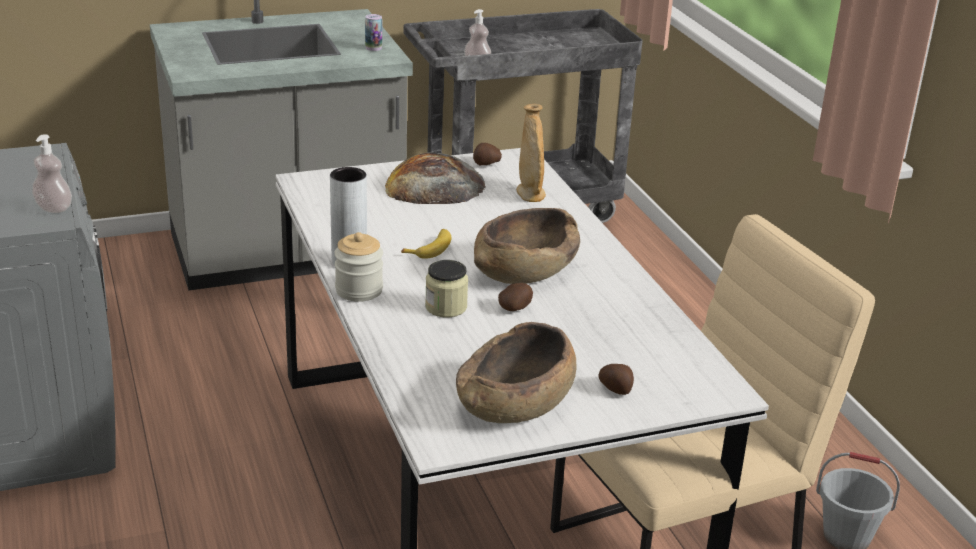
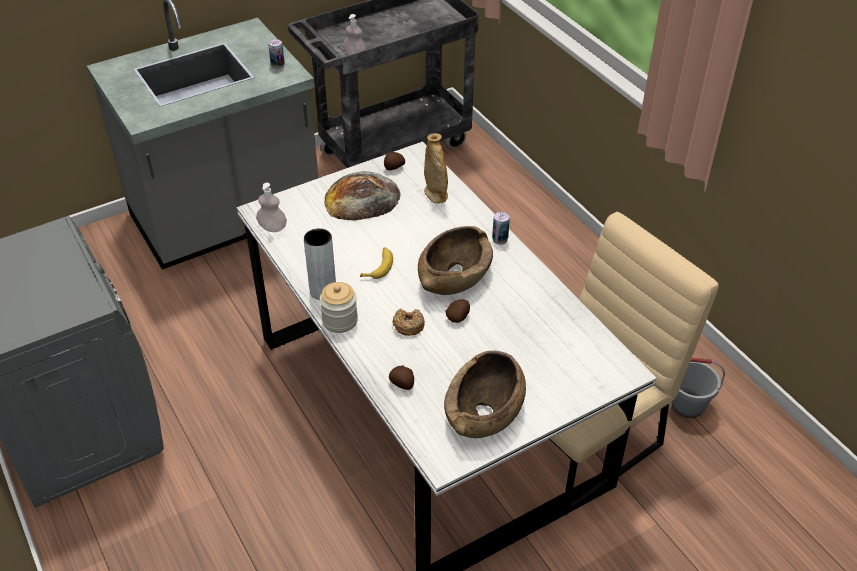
camera: 10 degrees left, 15 degrees up
(54, 208) = (88, 293): soap dispenser -> soap dispenser (272, 227)
(446, 307) = (408, 325): jar -> donut
(598, 244) = (500, 239): none -> can
(616, 389) = (550, 384): potato -> potato (402, 384)

